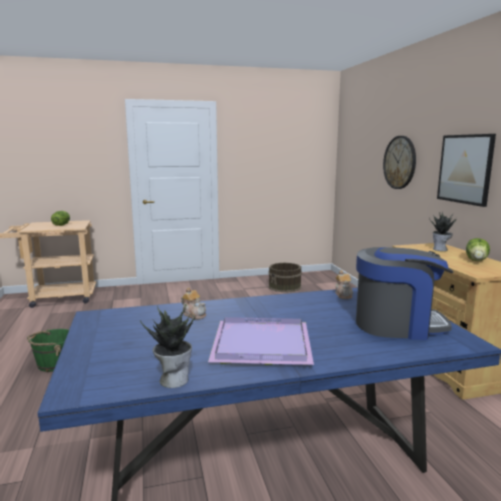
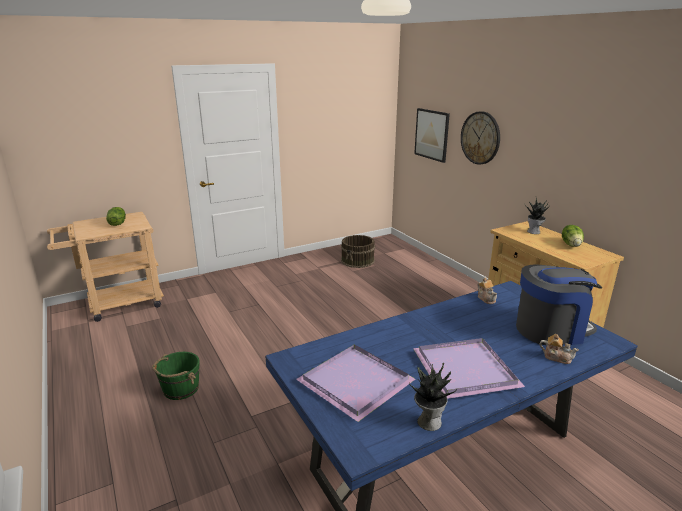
camera: 15 degrees left, 10 degrees up
(133, 340) = (355, 384): none -> purple tray
(194, 314) = (380, 342): teapot -> teapot (556, 357)
(465, 169) = (556, 157): picture -> picture (432, 134)

